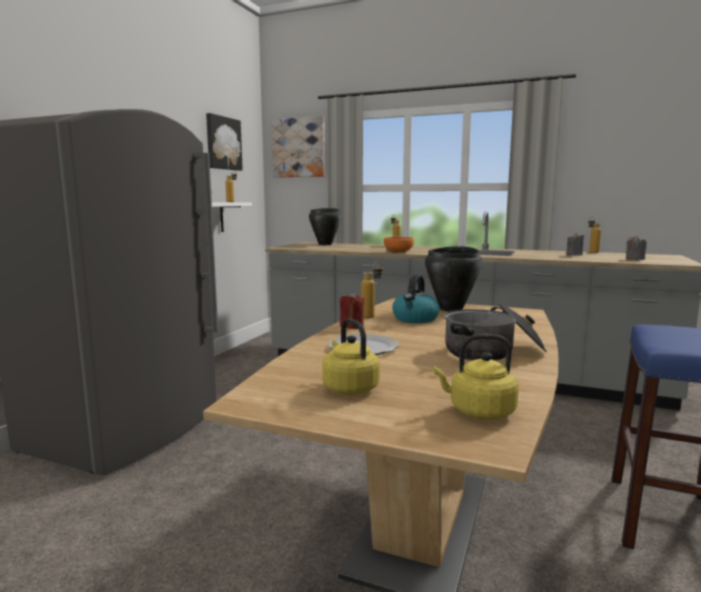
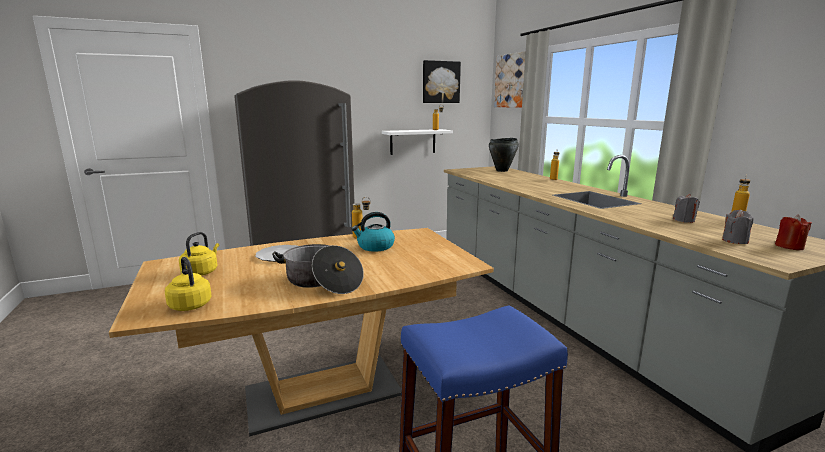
camera: 45 degrees right, 5 degrees up
(351, 326) = (327, 240): red candle -> red candle (789, 246)
(398, 251) = (520, 186): orange bowl -> none
(451, 309) = (426, 247): black cooking pot -> none

